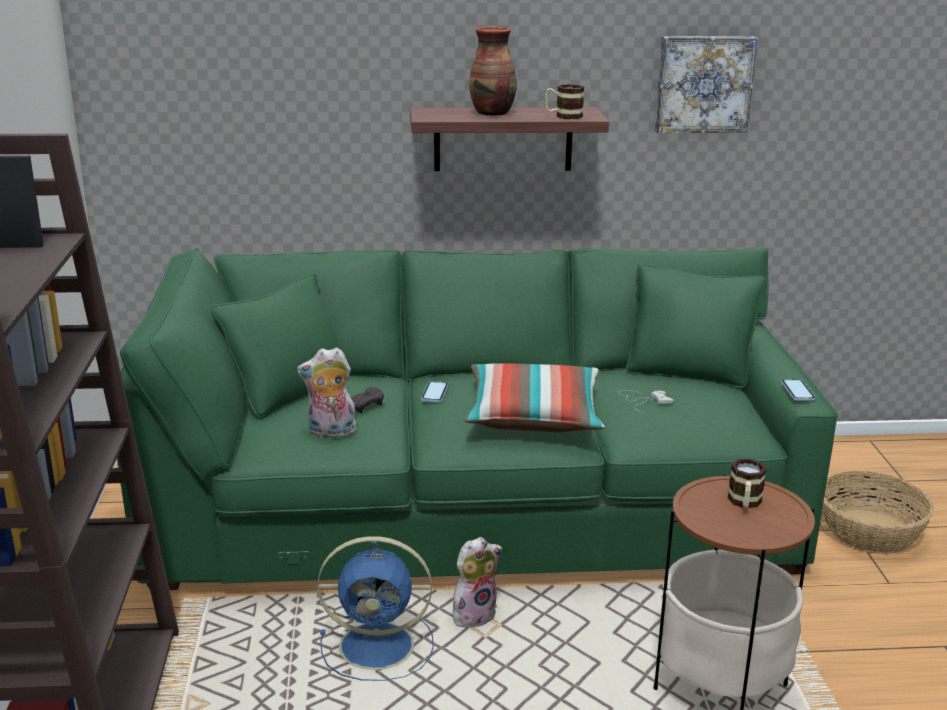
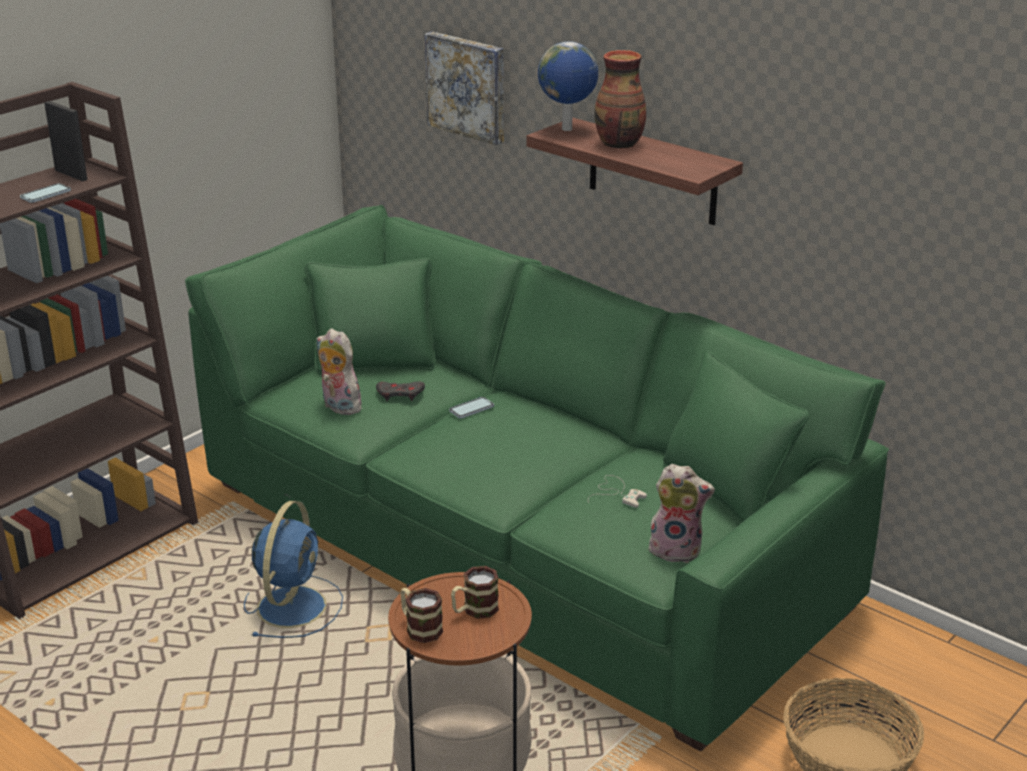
camera: 45 degrees right, 5 degrees up
(380, 646) = (293, 605): blue fan -> blue fan turned 120 degrees counterclockwise
(431, 113) = (567, 130): none -> globe
(474, 615) = (386, 621): plush toy -> plush toy (677, 549)
(533, 417) = (506, 465): pillow -> none
(563, 116) = (672, 165): mug -> mug (419, 627)
(703, 84) = (857, 165): picture -> picture (468, 86)
(797, 391) = (722, 547): phone -> phone (45, 195)

